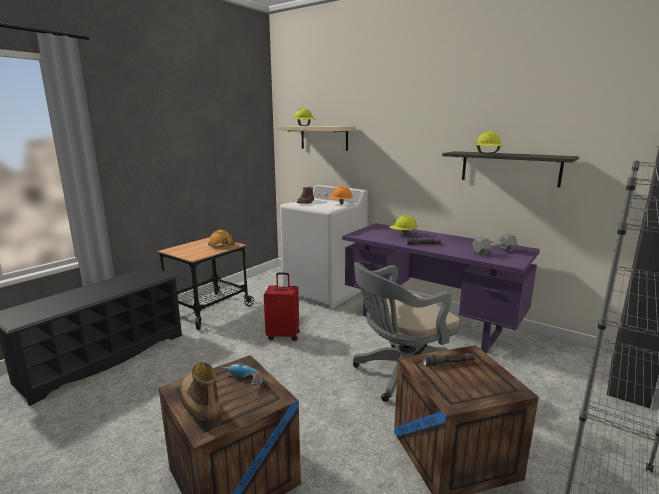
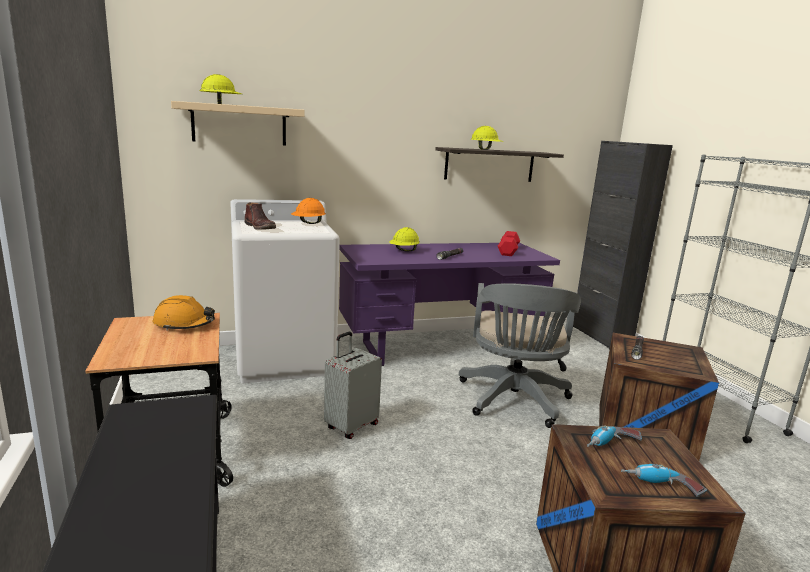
camera: 55 degrees left, 0 degrees up
(199, 407) = (660, 488): boot -> power drill
(283, 335) = (351, 426): red suitcase -> grey suitcase
(494, 252) = (508, 251): grey dumbbell -> red dumbbell

